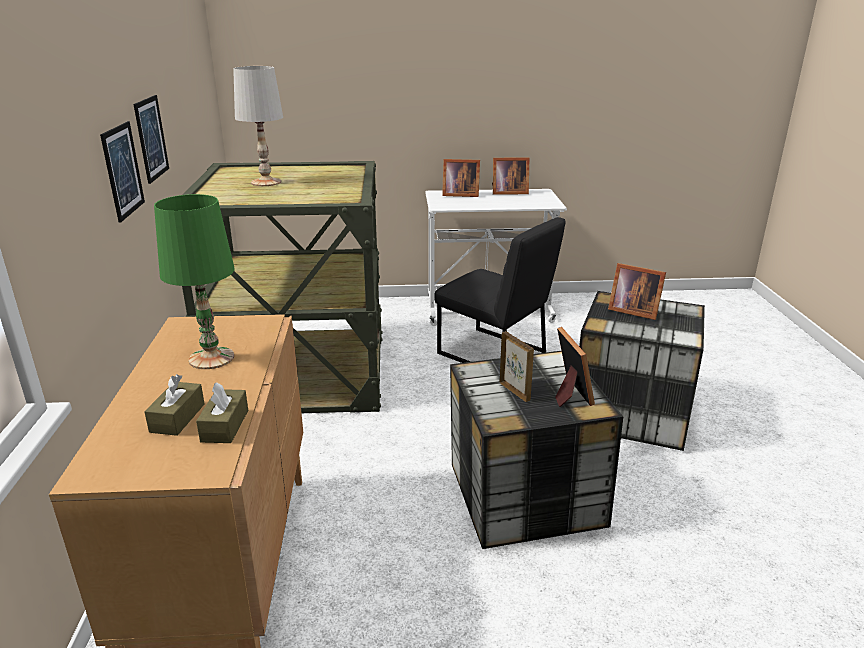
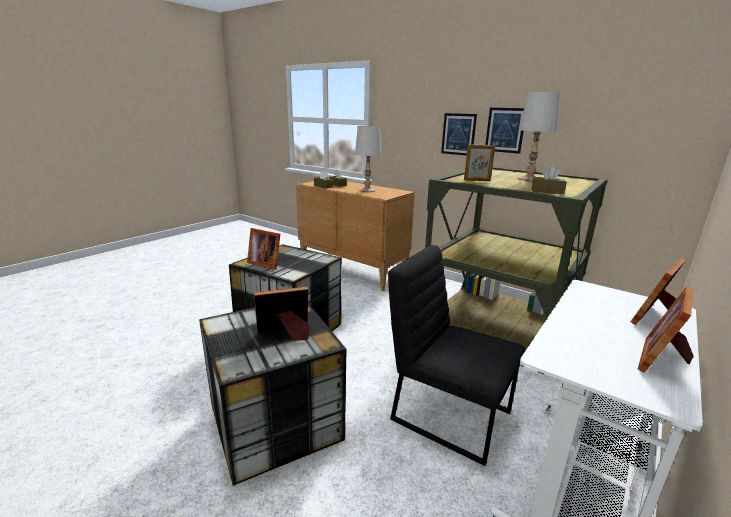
camera: 130 degrees right, 5 degrees down
(212, 358) = (367, 190): green table lamp -> white table lamp
(343, 171) = (547, 191): none -> brown tissue box
(494, 354) = (448, 413): black chair -> black chair turned 45 degrees clockwise
(515, 391) = (292, 257): picture frame -> picture frame (477, 180)

